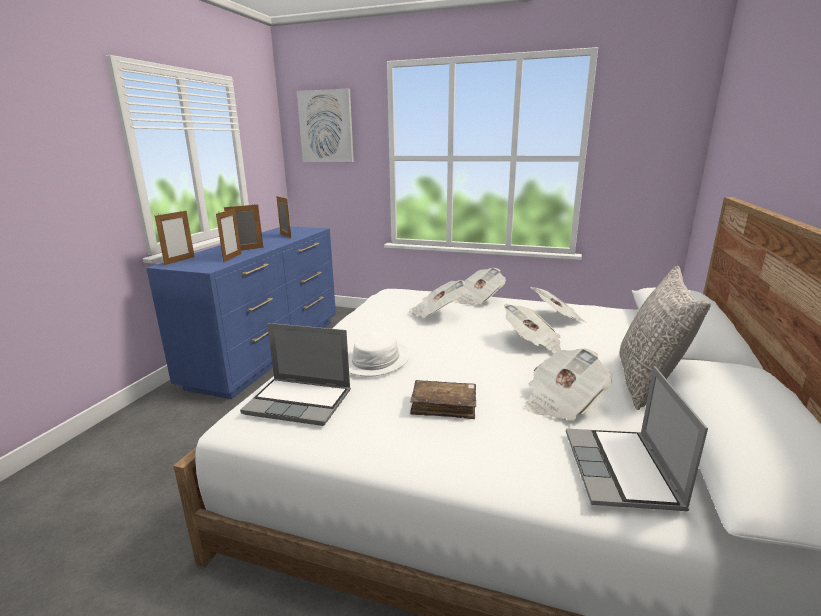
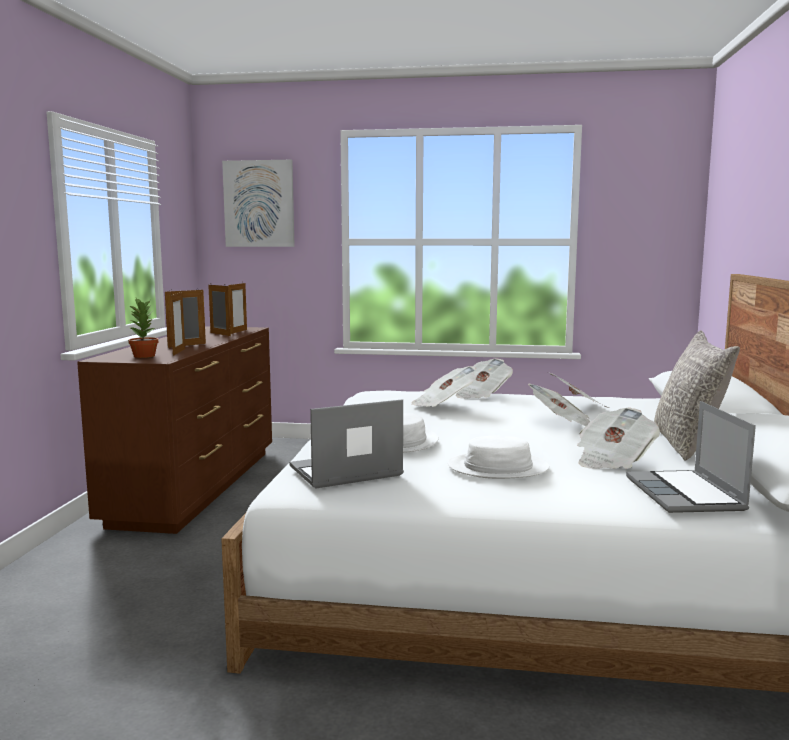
camera: 10 degrees left, 10 degrees down
(179, 260) = (113, 355): picture frame -> picture frame (238, 331)
(201, 262) = (144, 356): none -> potted plant
(269, 351) = (197, 485): blue dresser -> brown dresser
(300, 402) = (345, 473): laptop -> laptop turned 150 degrees clockwise
(443, 406) = (498, 468): brown book -> white hat

